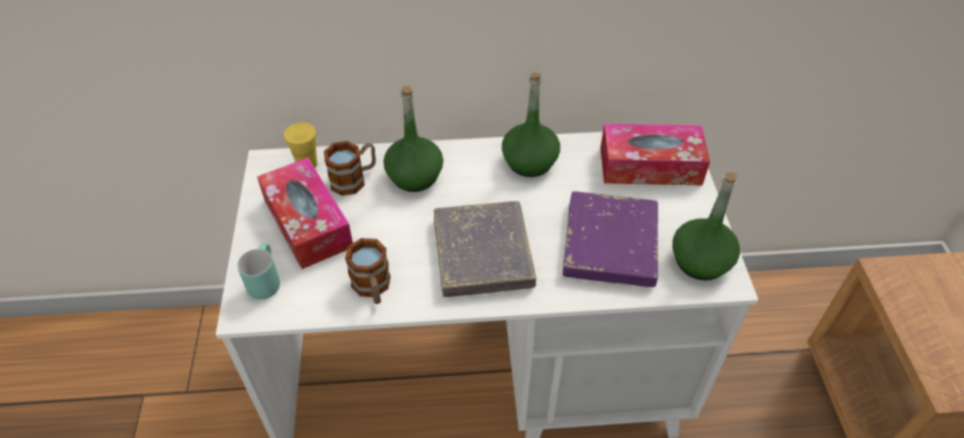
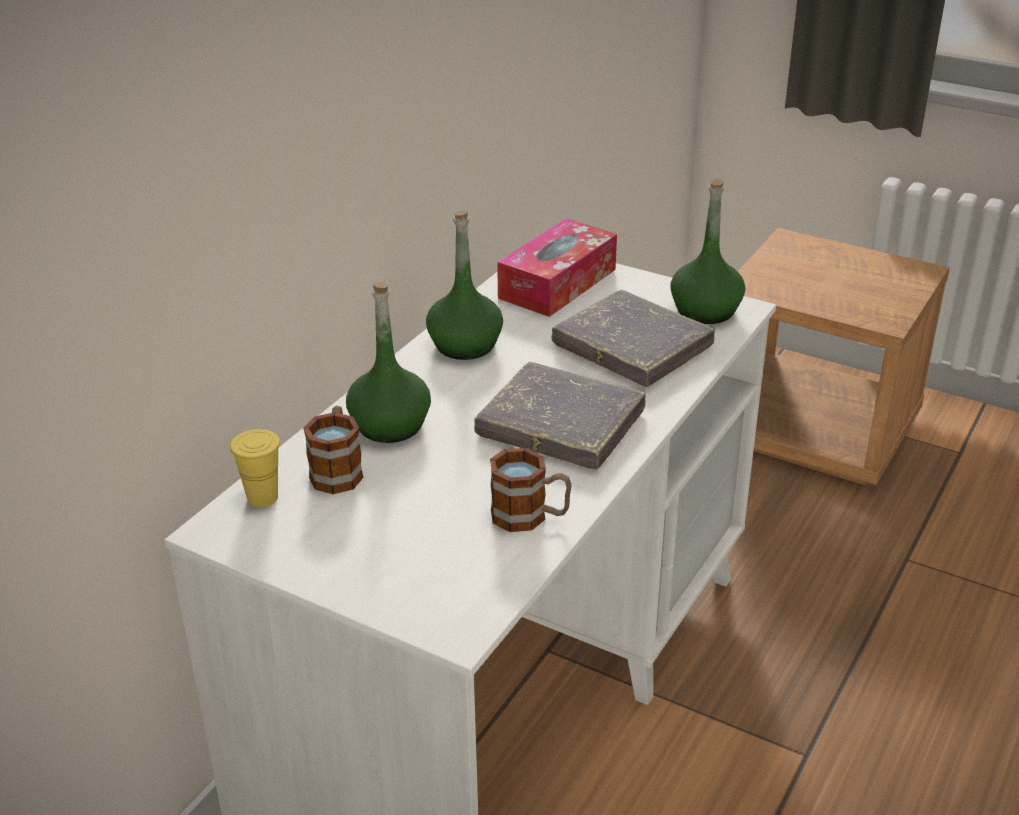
camera: 55 degrees left, 15 degrees down
(263, 281) = (425, 599): turquoise mug -> none
(308, 223) = (368, 531): tissue box -> none
(610, 243) = (632, 346): purple book -> grey book

